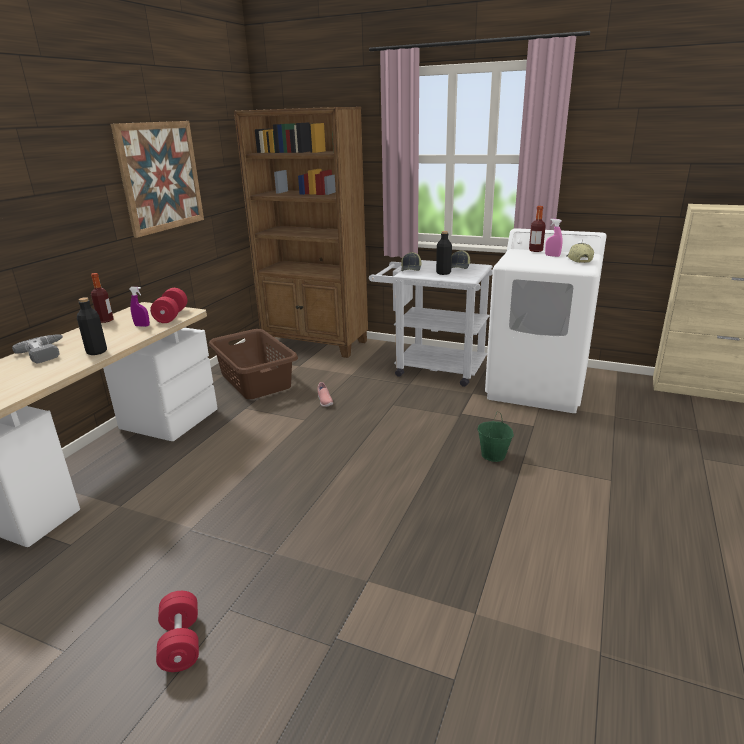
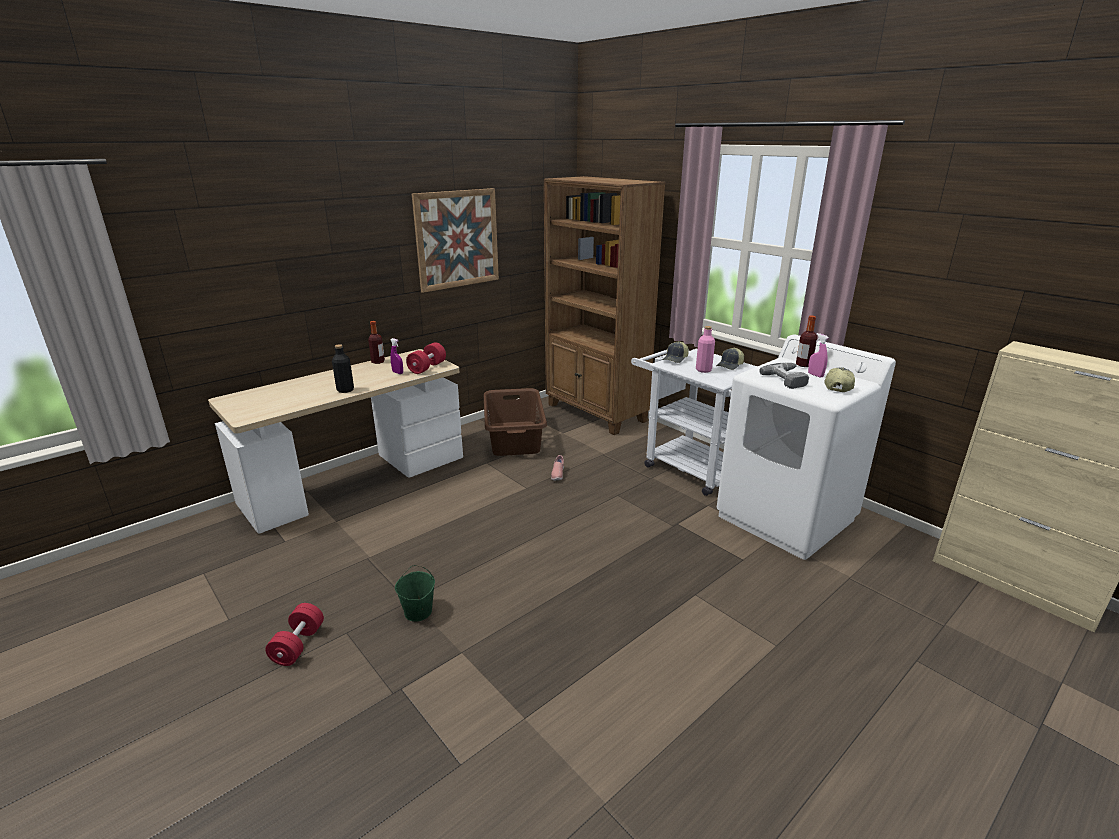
camera: 25 degrees right, 0 degrees up
(47, 352) = (314, 383): power drill -> power drill (789, 379)
(443, 273) = (703, 370): black bottle -> pink bottle
(493, 455) = (672, 577): green bucket -> green bucket (418, 612)

